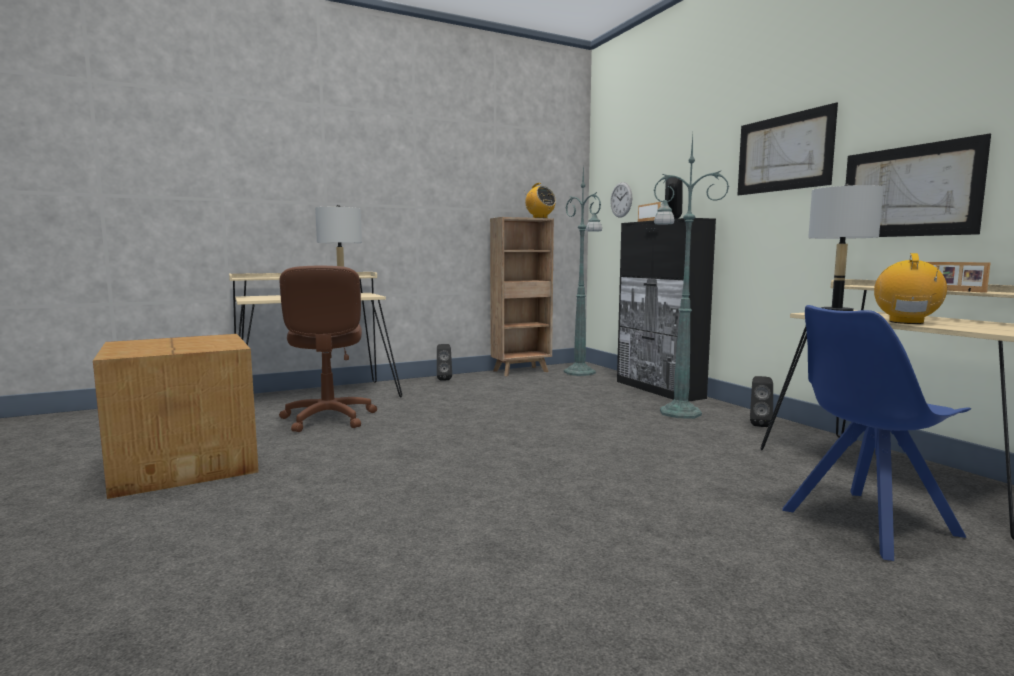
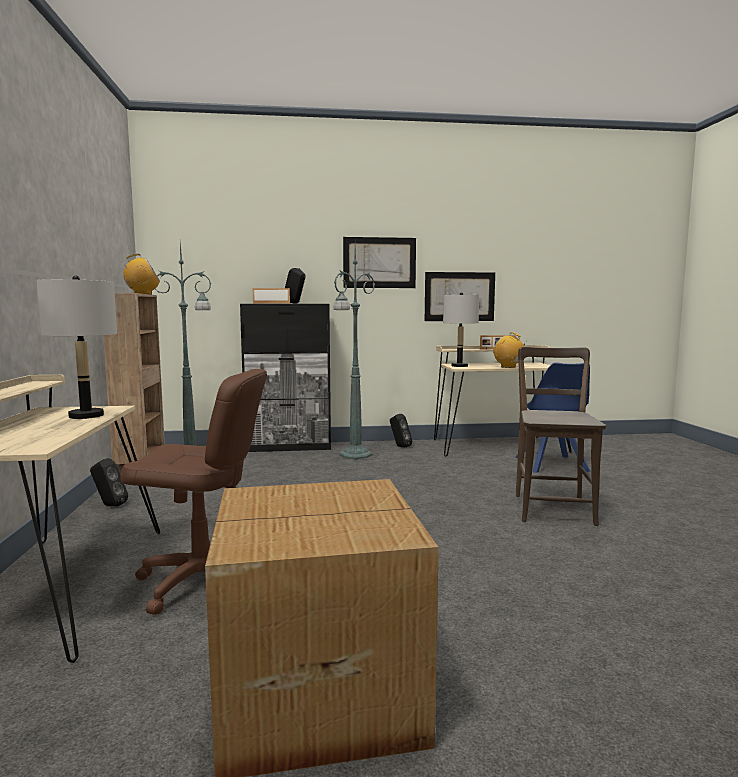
camera: 70 degrees left, 0 degrees up
(611, 527) = (552, 507): none -> brown chair
(621, 199) = (198, 278): wall clock -> none

